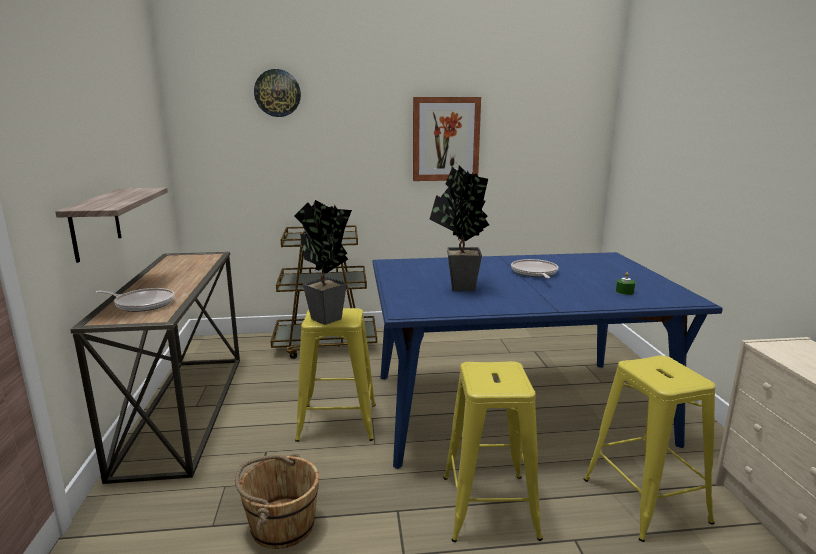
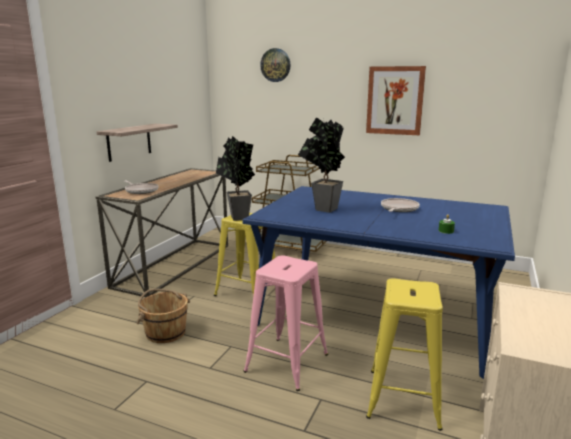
camera: 30 degrees right, 0 degrees up
(489, 506) = (287, 362): yellow stool -> pink stool

